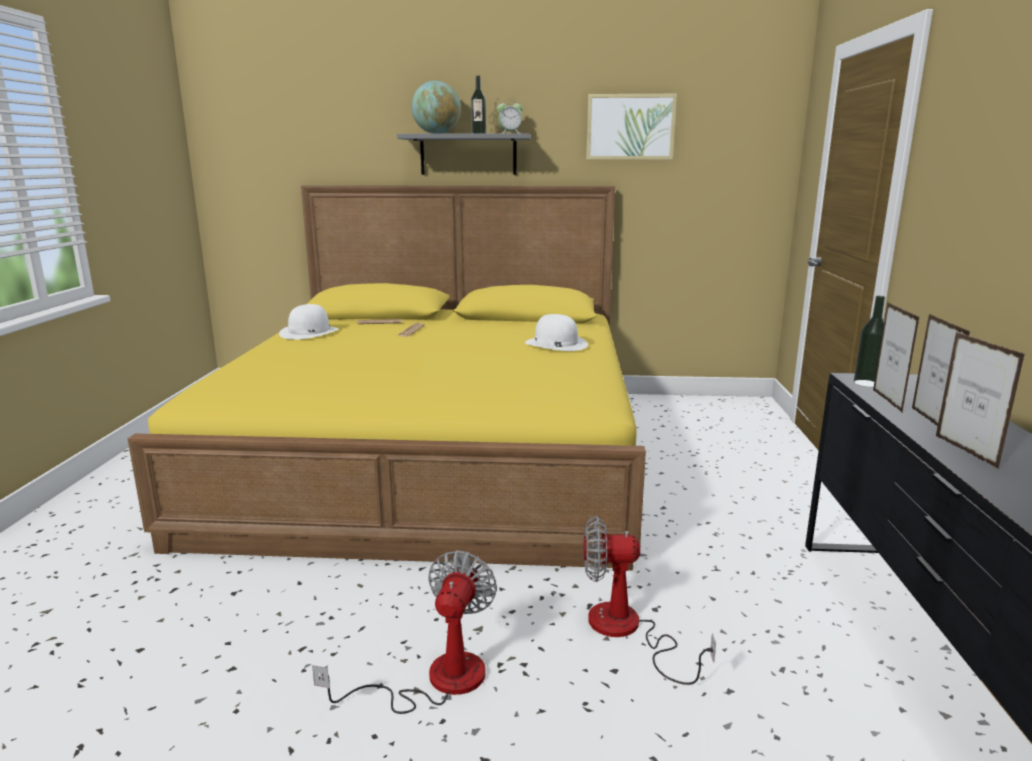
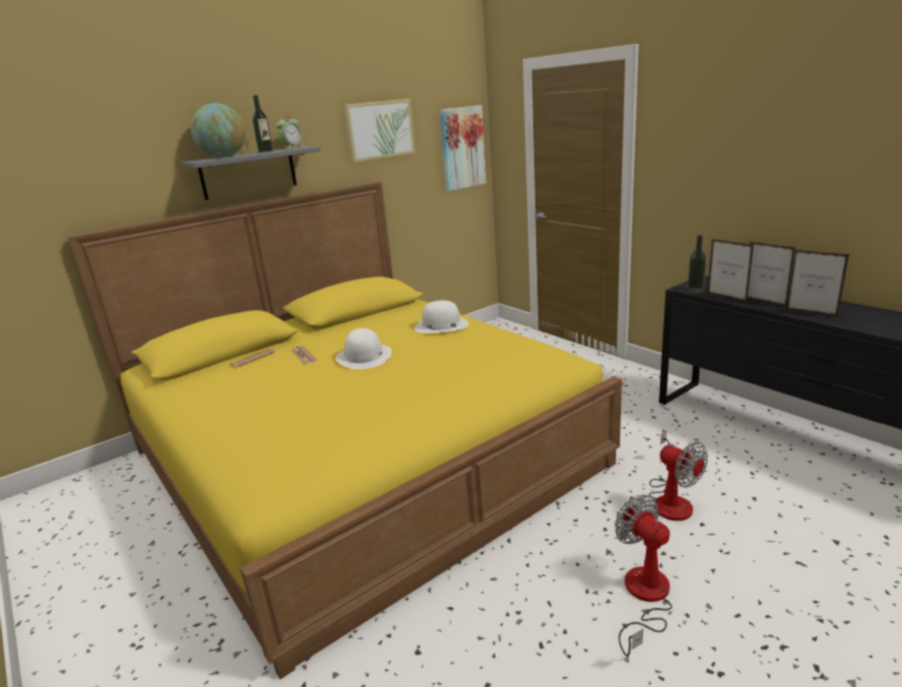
camera: 40 degrees left, 5 degrees up
(309, 332) = (209, 393): white hat -> white hat (364, 356)
(627, 631) = (671, 499): fan -> fan turned 90 degrees counterclockwise
(750, 162) = (462, 148): none -> picture

